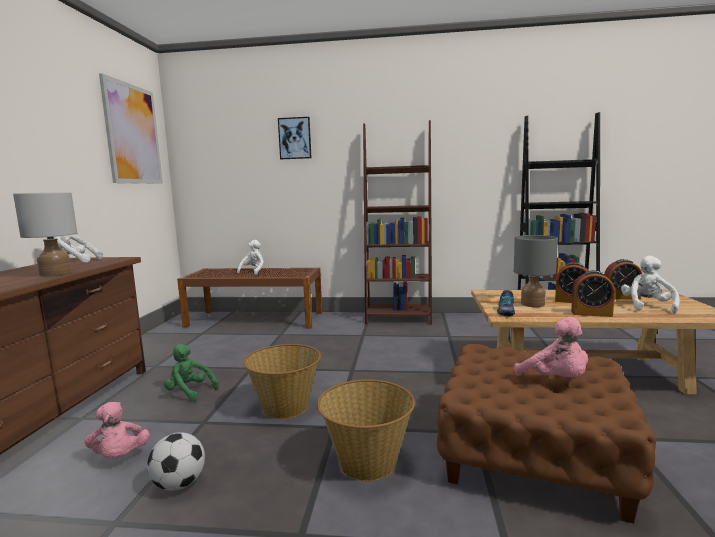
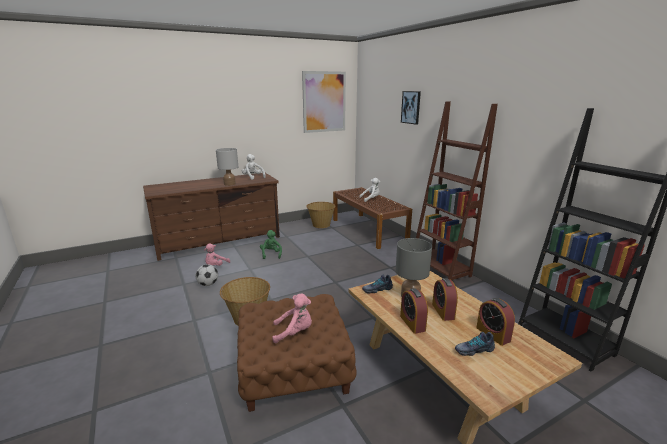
camera: 55 degrees right, 10 degrees up
(285, 407) = (277, 281): basket -> basket (321, 225)
(556, 380) = (294, 332): pink plush toy -> pink plush toy turned 120 degrees counterclockwise
(647, 306) = (473, 349): white plush toy -> shoe

